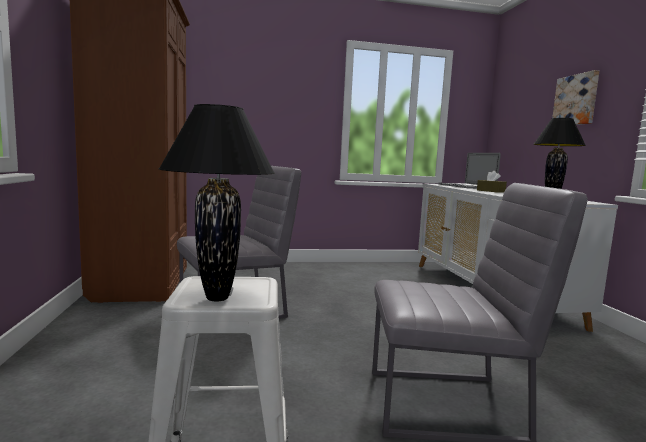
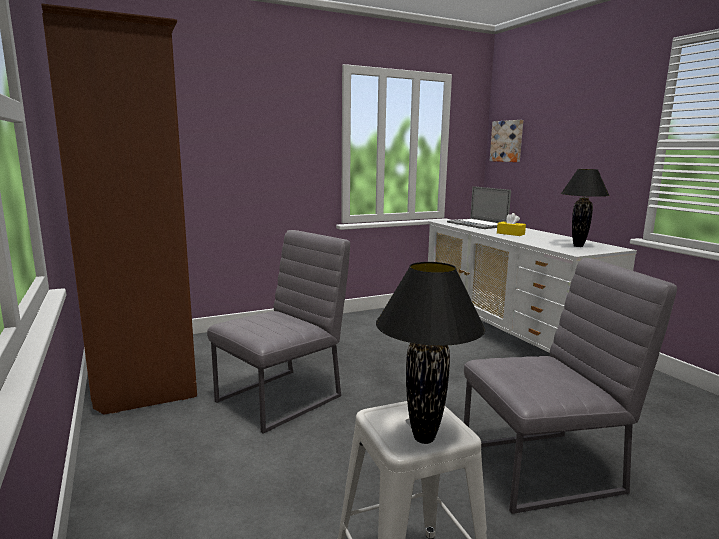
camera: 15 degrees left, 5 degrees up
(490, 191) = (510, 234): brown tissue box -> yellow tissue box
(576, 100) = (586, 140): picture -> picture (507, 141)

